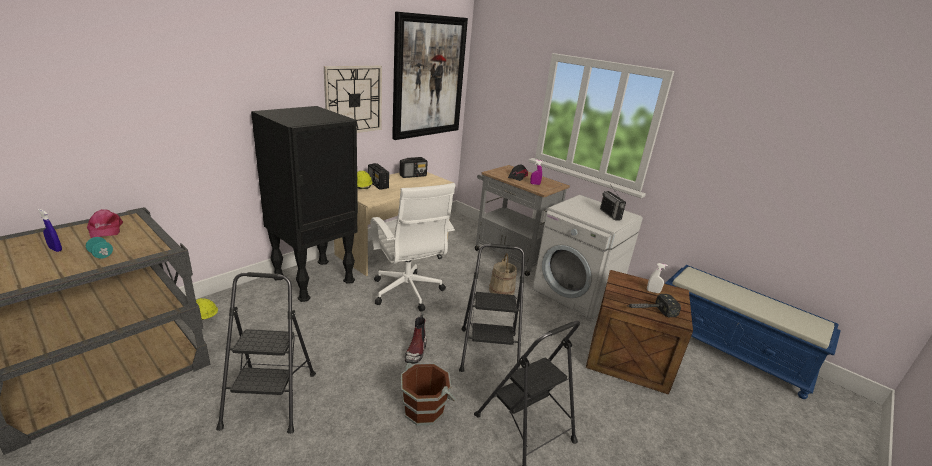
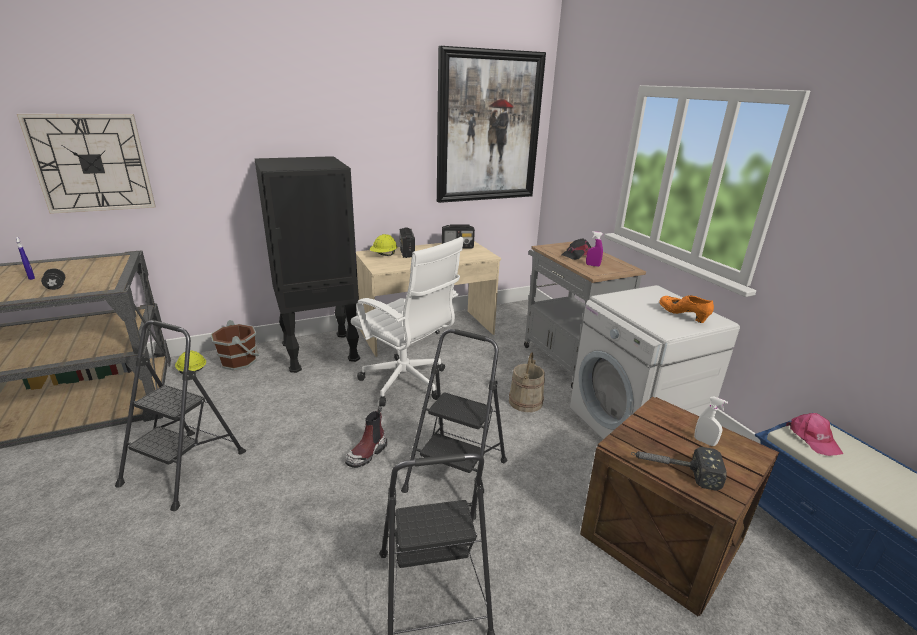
camera: 25 degrees right, 0 degrees up
(101, 255) = (56, 287): turquoise dumbbell -> black dumbbell
(105, 229) = (88, 265): pink cap -> pink cap (813, 438)
(353, 100) = (383, 152): wall clock -> wall clock (92, 163)
(408, 293) = (407, 384): white office chair -> white office chair turned 45 degrees counterclockwise
(424, 409) = (326, 526): brown bucket -> brown bucket (239, 361)
(610, 214) = (683, 315): radio -> orange shoe

